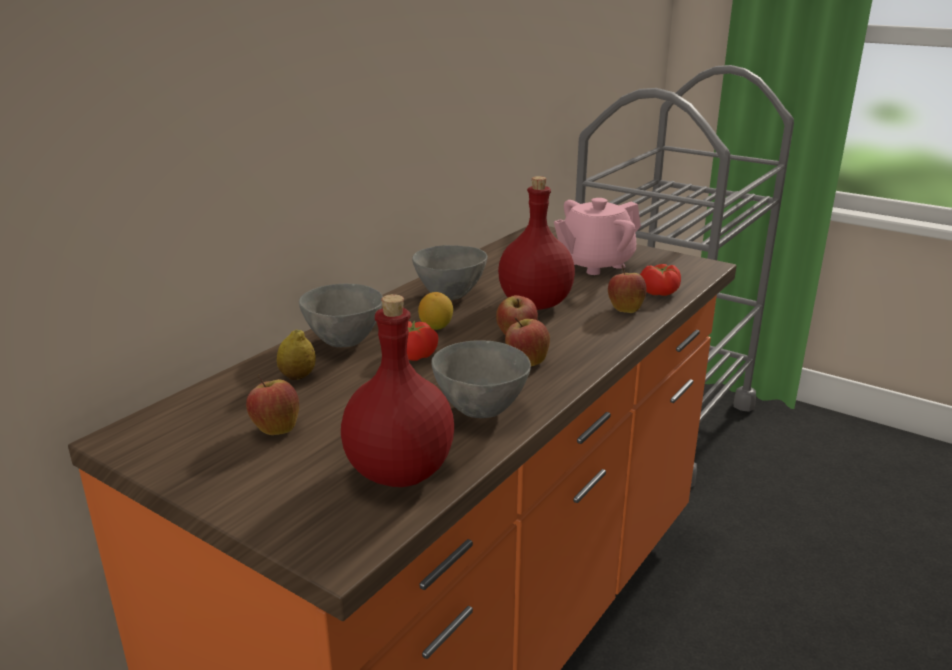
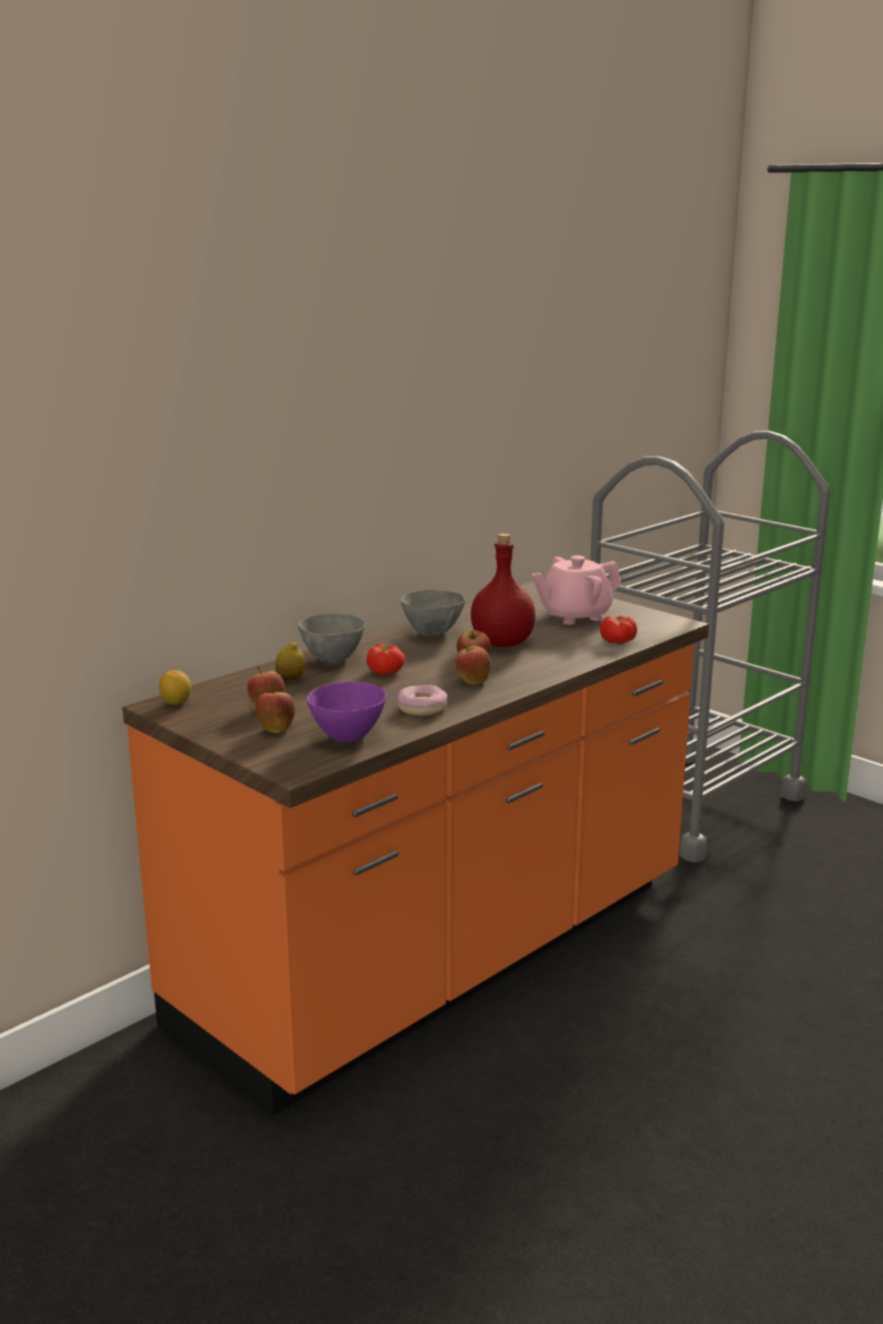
camera: 10 degrees right, 5 degrees down
(401, 473) = (348, 737): red bottle -> purple bowl
(436, 327) = (410, 654): lemon -> lemon (176, 703)
(482, 410) = (421, 708): grey bowl -> donut
(625, 309) = (578, 651): apple -> apple (276, 729)

